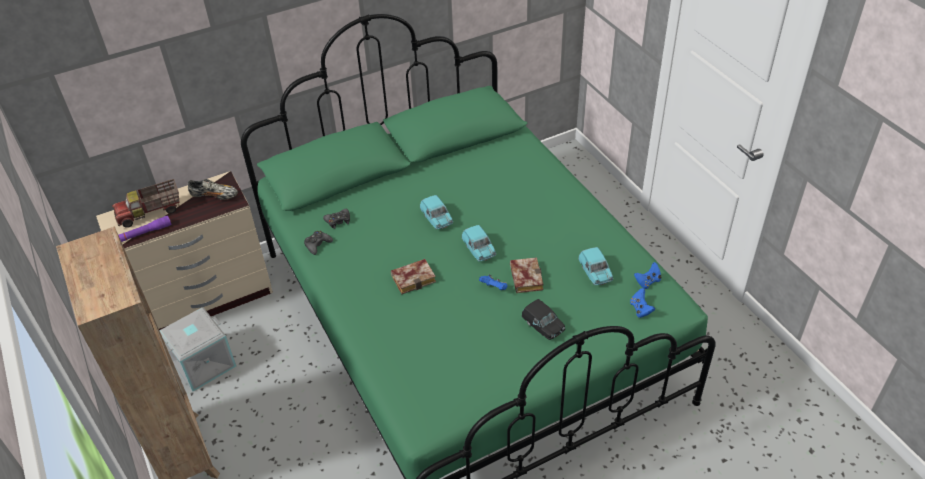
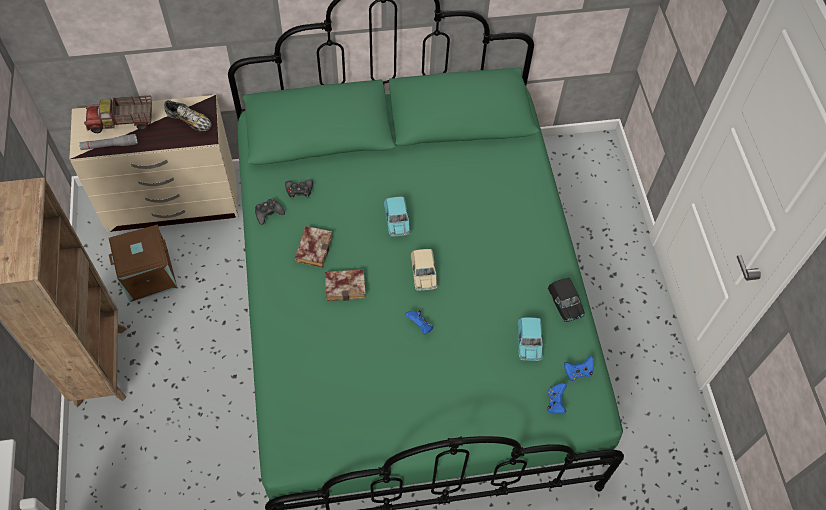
camera: 15 degrees right, 15 degrees up
(144, 233) = (109, 145): purple flashlight -> grey flashlight
(203, 362) = (149, 274): grey storage box -> brown storage box
(479, 250) = (423, 274): turquoise toy car -> beige toy car
(524, 277) = (455, 323): book -> book (313, 247)
(543, 326) = (448, 388): black toy car -> black toy car (565, 304)

